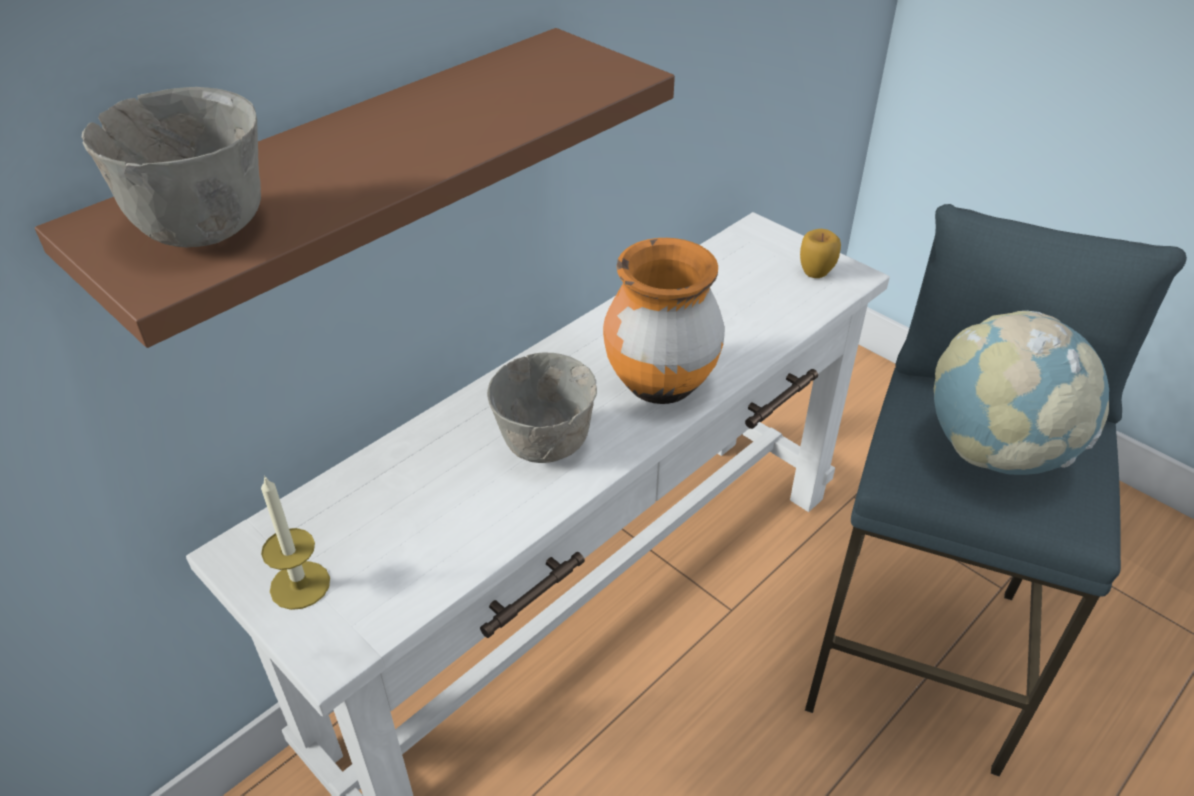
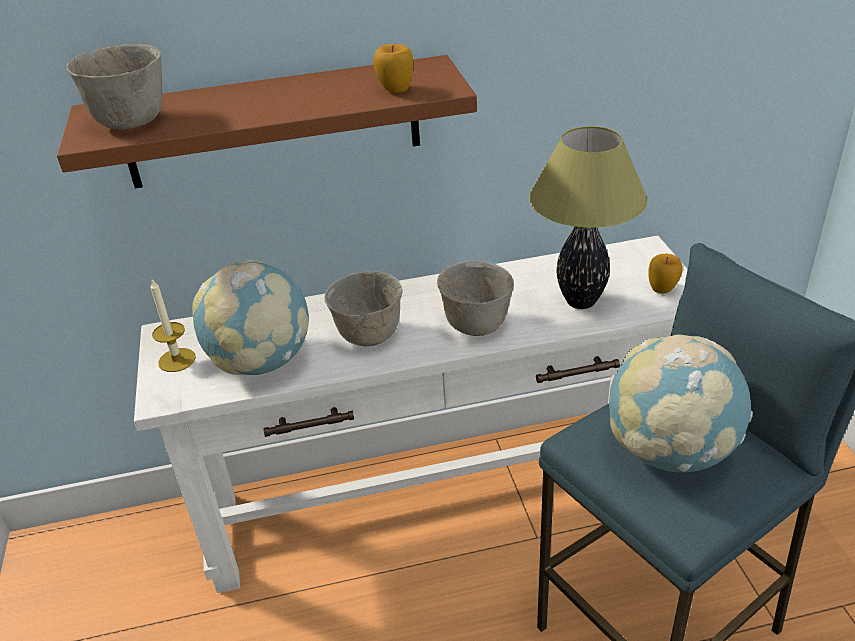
camera: 35 degrees right, 5 degrees down
(432, 536) = (261, 362): none -> globe
(561, 89) = (395, 90): none -> apple
(660, 384) = (474, 325): orange vase -> grey bowl
(748, 315) = (580, 302): none -> table lamp

